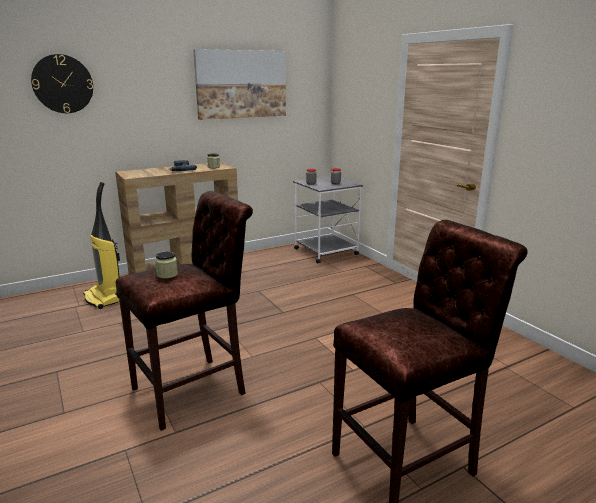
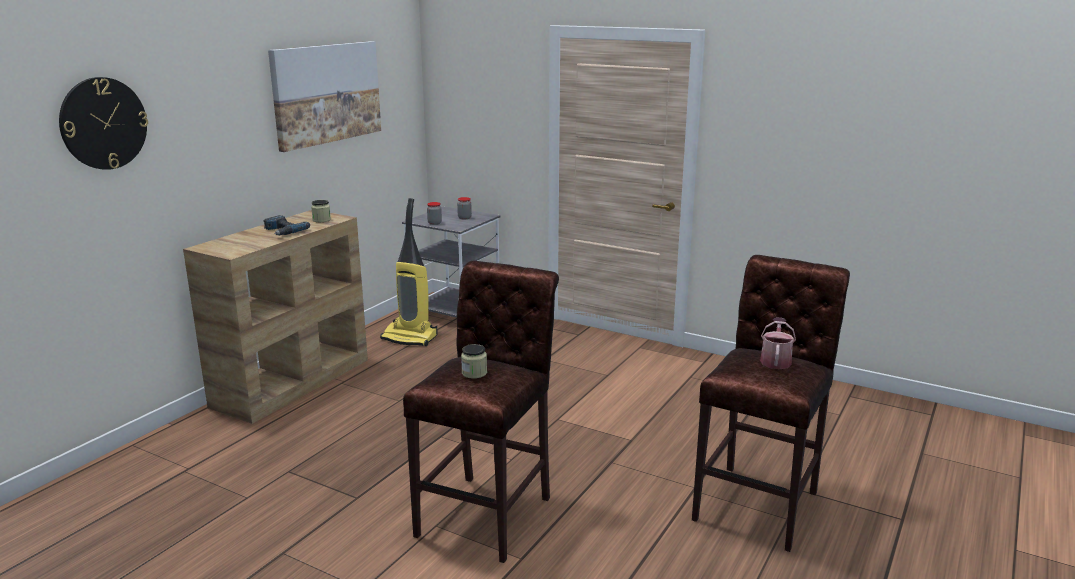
camera: 30 degrees left, 0 degrees up
(104, 298) = (216, 449): vacuum cleaner -> vacuum cleaner (410, 338)
(419, 325) = (775, 360): none -> watering can

